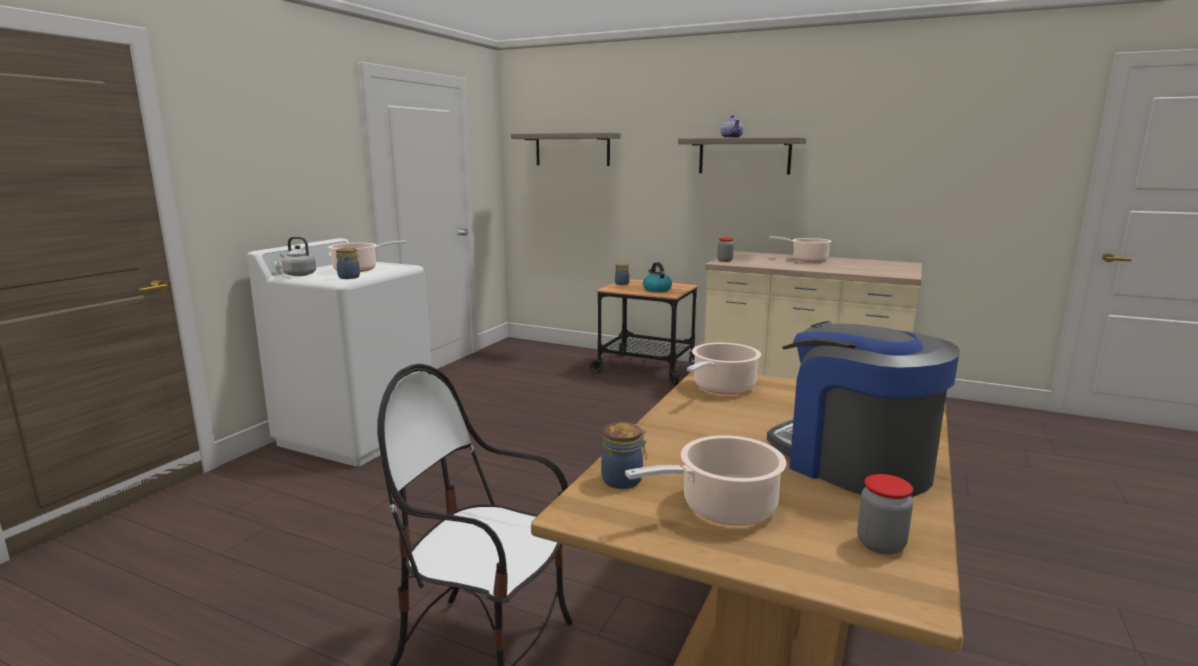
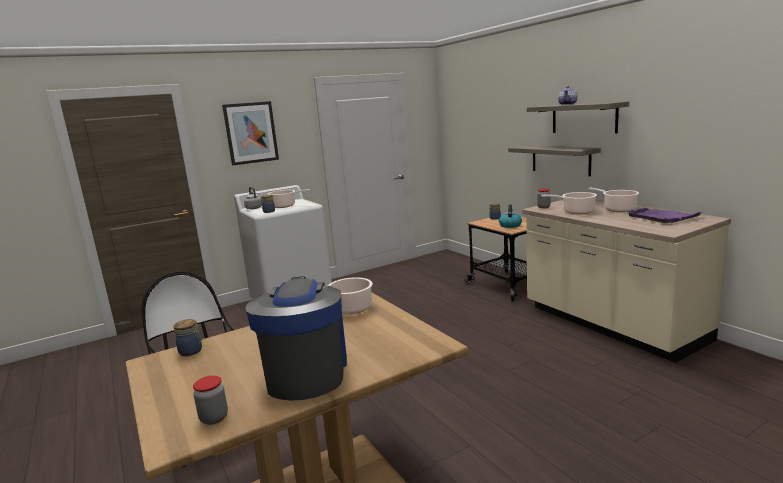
camera: 35 degrees right, 0 degrees up
(269, 142) = (251, 133): none -> picture
(572, 149) = (476, 116): shelf -> shelf (560, 160)
(723, 508) = (196, 377): cooking pot -> cooking pot (576, 212)
(865, 264) = (662, 217): none -> purple tray

